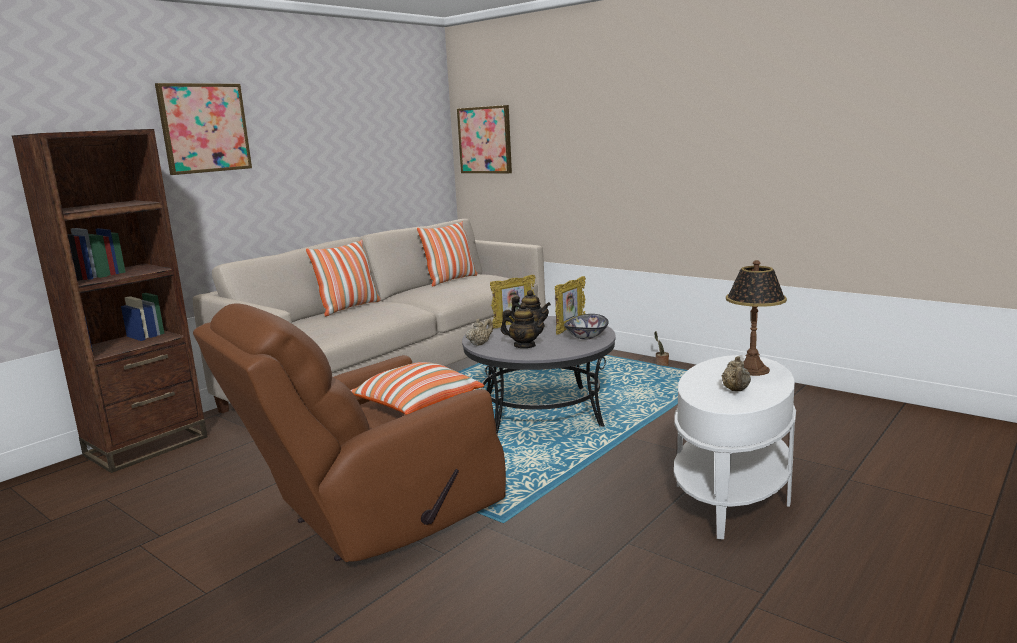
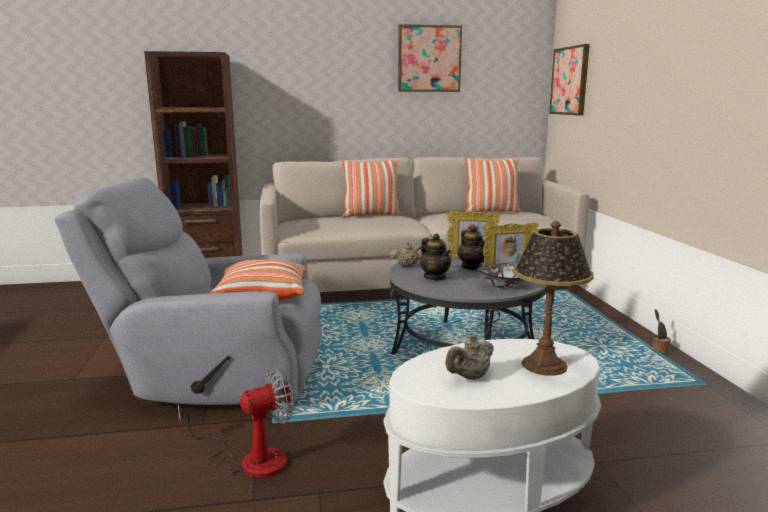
camera: 40 degrees right, 0 degrees up
(204, 128) = (294, 56): picture -> picture (429, 59)
(373, 517) = (216, 377): brown armchair -> grey armchair
(539, 552) = (250, 459): none -> fan

